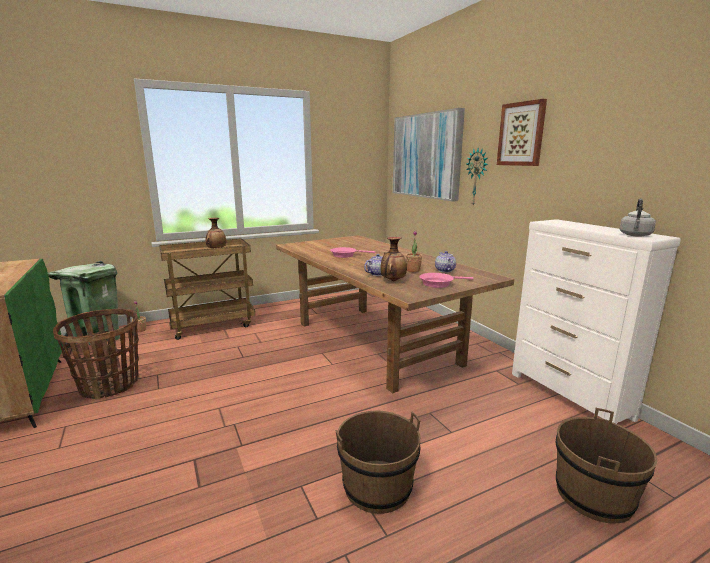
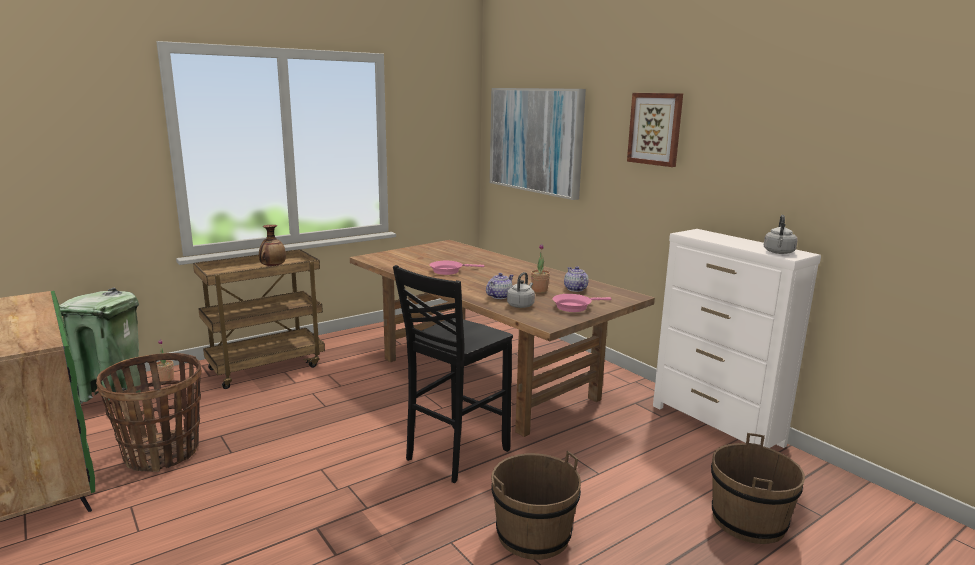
camera: 10 degrees left, 0 degrees up
(329, 404) = (454, 454): none -> black stool
(392, 281) = (521, 305): vase -> grey kettle
(477, 177) = (603, 172): wall clock -> none

